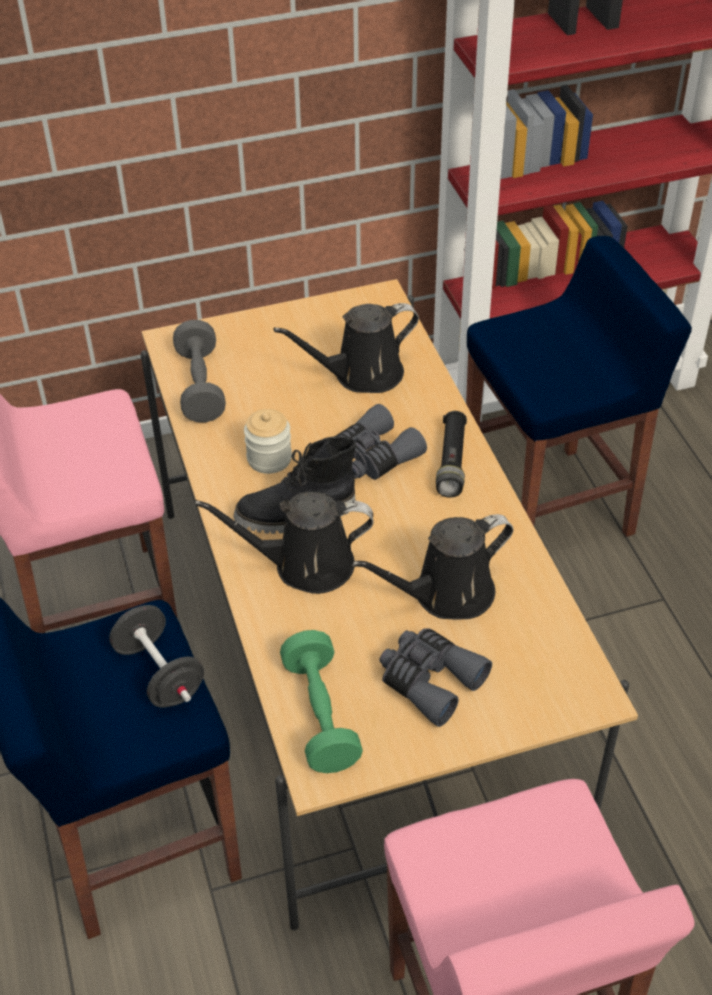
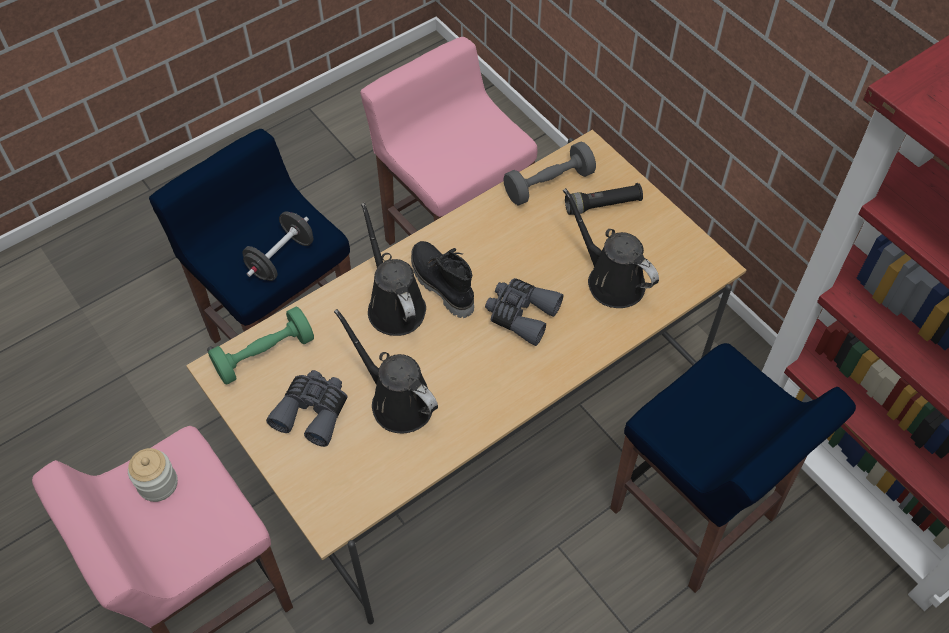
camera: 70 degrees right, 10 degrees up
(269, 458) = (491, 250): jar -> jar (158, 484)
(451, 462) = (537, 368): black flashlight -> black flashlight (602, 205)

